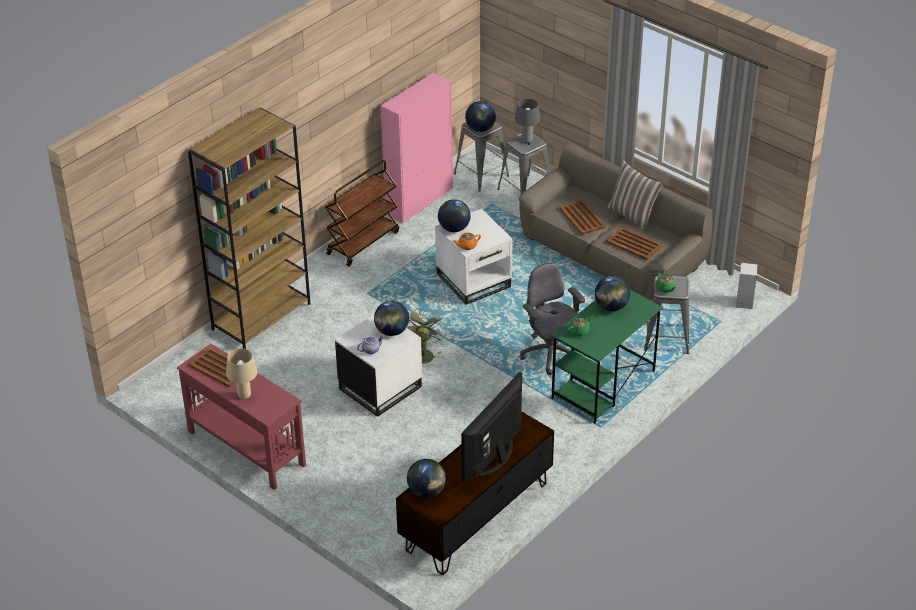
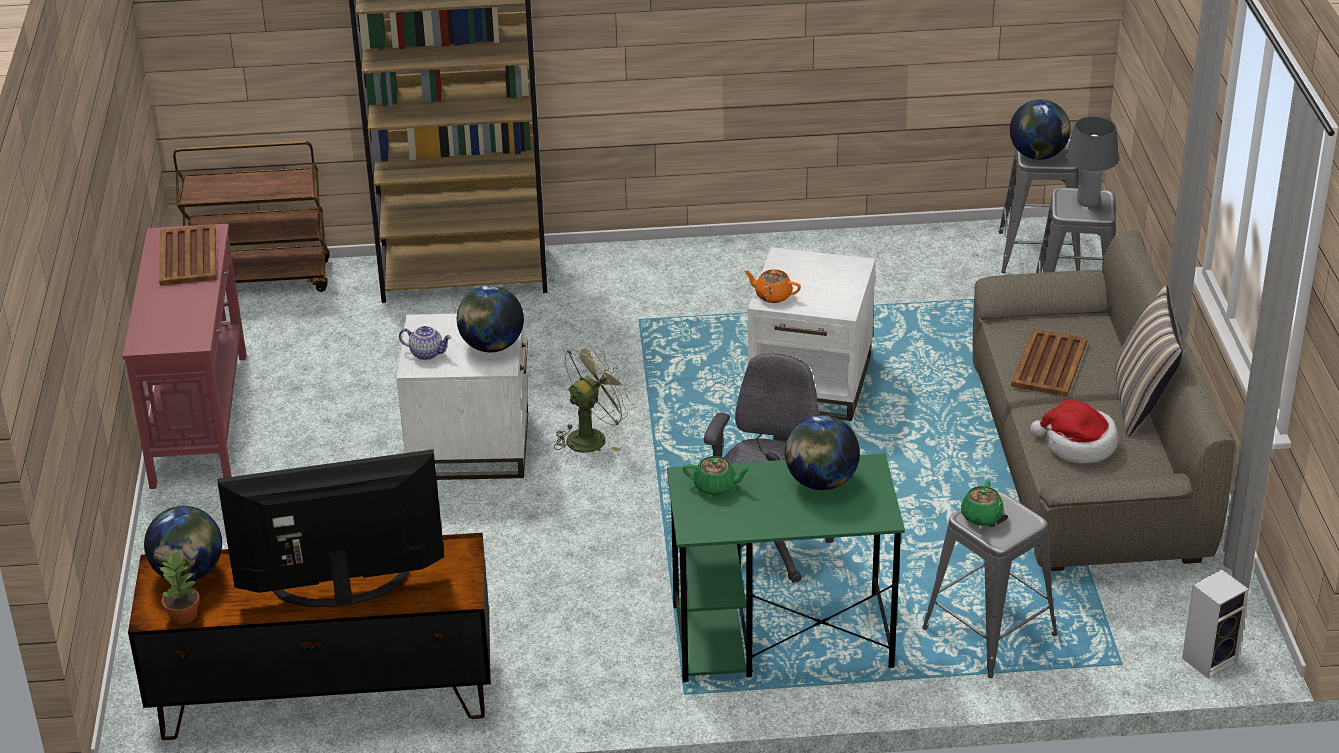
camera: 45 degrees right, 5 degrees down
(244, 395) = (159, 304): beige table lamp -> none
(363, 242) = (733, 254): brown cart -> brown cart (261, 279)
(419, 200) = (894, 242): pink cabinet -> none
(452, 507) = (184, 615): none -> potted plant
(454, 228) = (791, 264): globe -> none
(634, 244) = (1077, 445): brown tray -> hat

